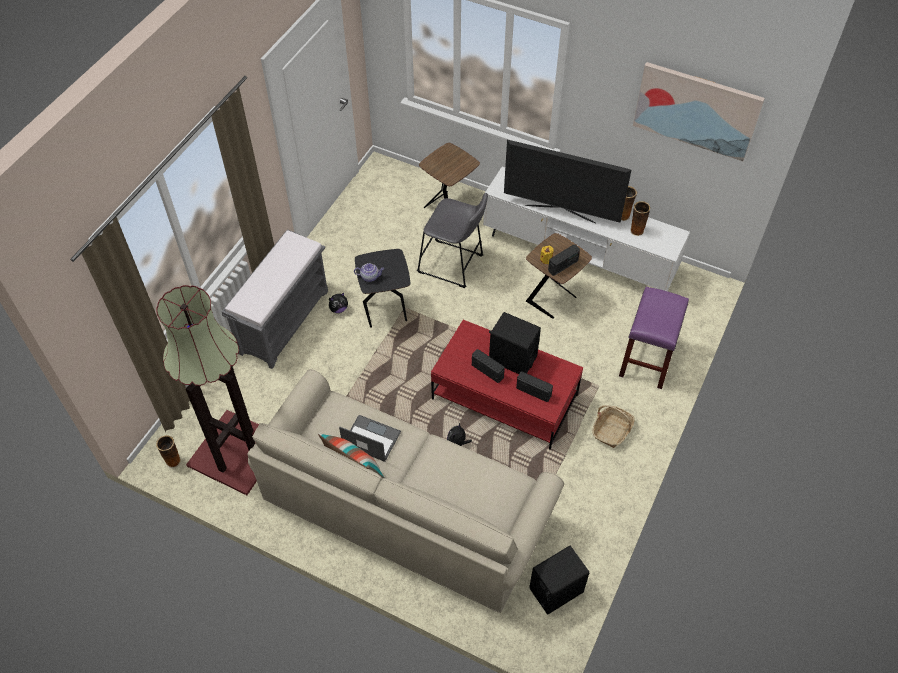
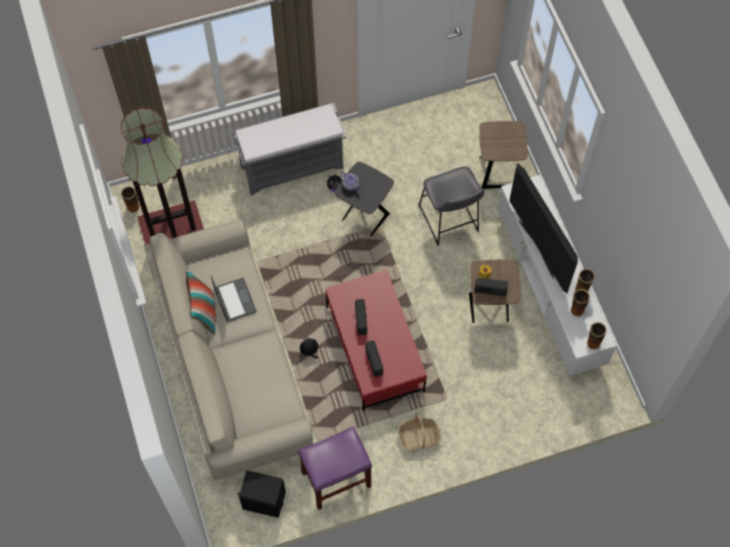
camera: 45 degrees right, 10 degrees up
(512, 358) = (387, 326): black speaker -> none
(647, 360) = (502, 412): purple stool -> purple stool (335, 480)
(673, 242) = (592, 343): none -> vase
(696, 110) = (650, 258): picture -> none

